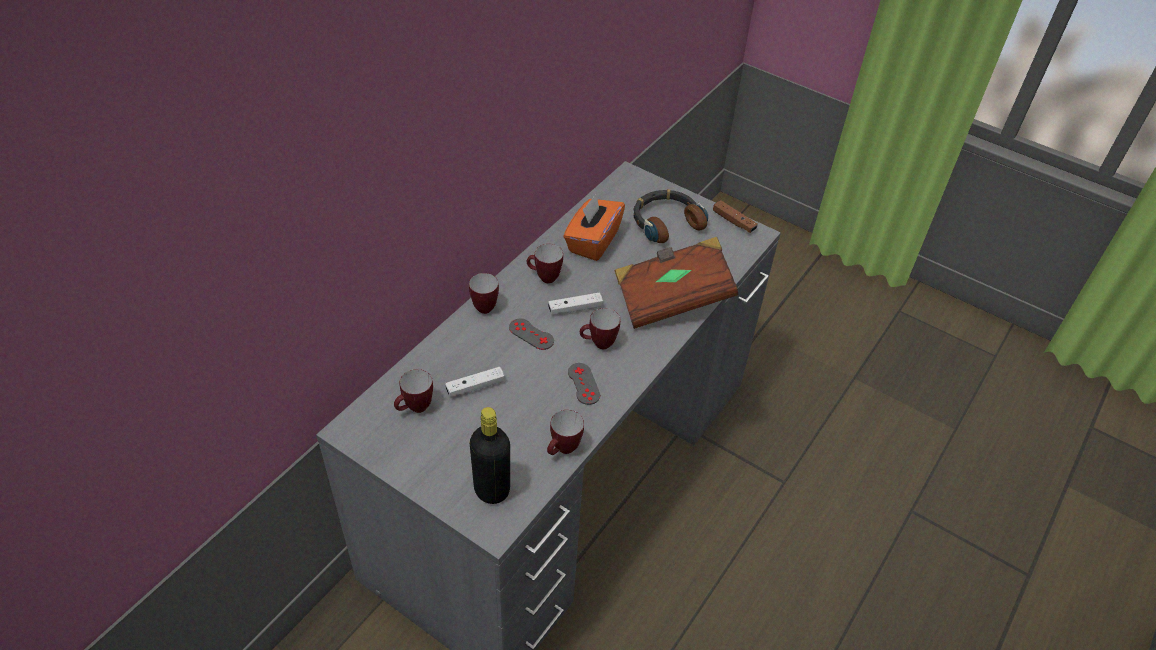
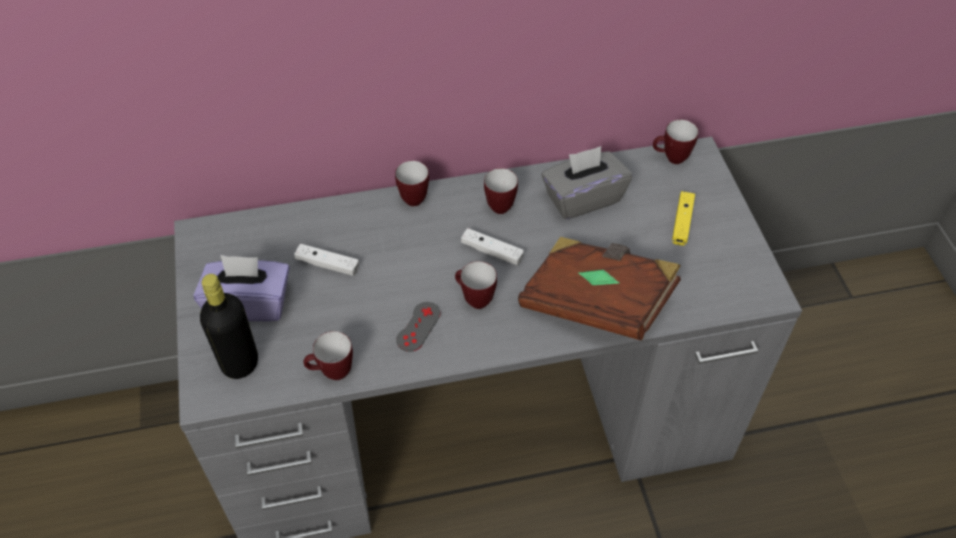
camera: 45 degrees right, 5 degrees up
(415, 409) = (262, 251): mug -> mug (671, 159)
(450, 448) = (250, 303): none -> purple tissue box
(531, 334) = (426, 250): grey game controller -> none
(592, 241) = (583, 198): orange tissue box -> grey tissue box
(666, 222) = (682, 222): headphones -> yellow game controller
(733, 221) = (758, 266): brown game controller -> none

